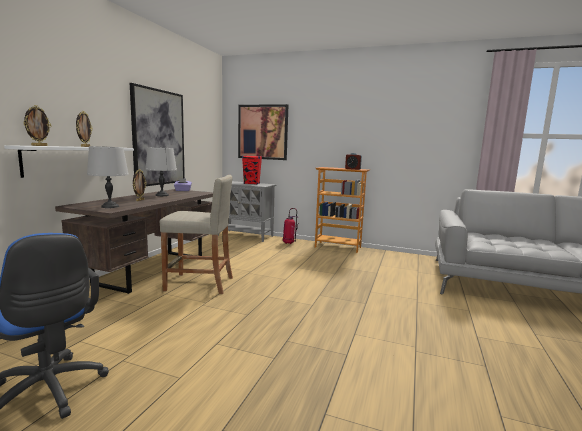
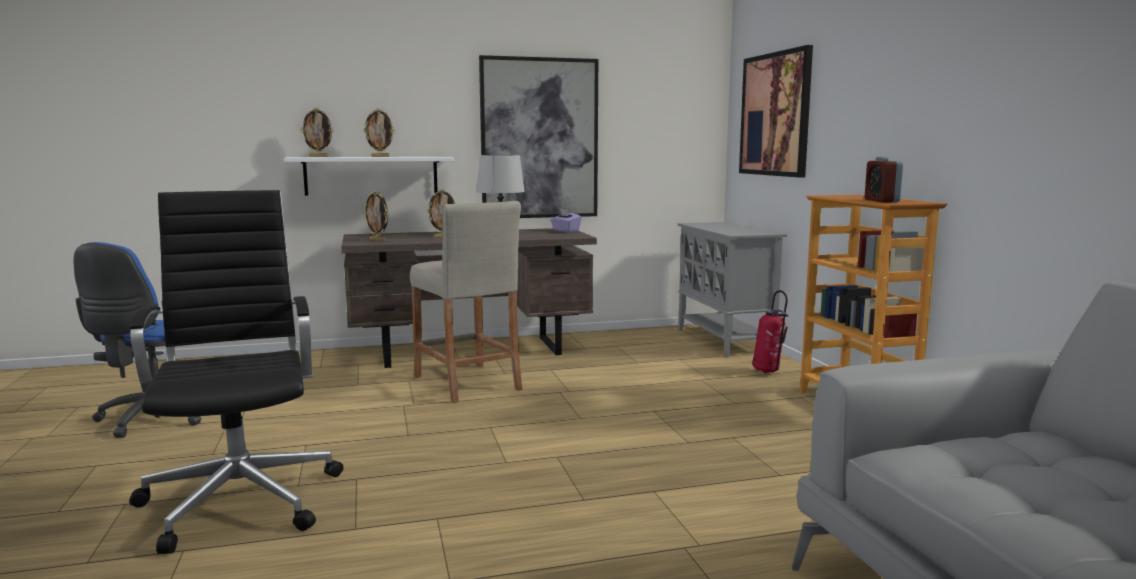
camera: 55 degrees right, 0 degrees up
(110, 206) = (378, 240): grey table lamp -> picture frame
(252, 183) = (737, 229): red speaker -> none
(271, 379) = (242, 498): none -> black office chair

